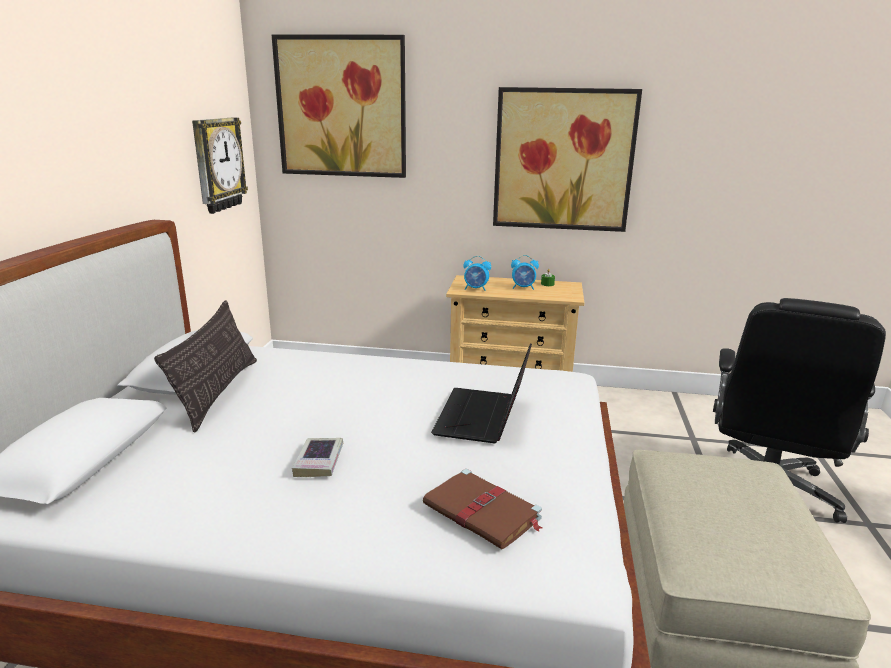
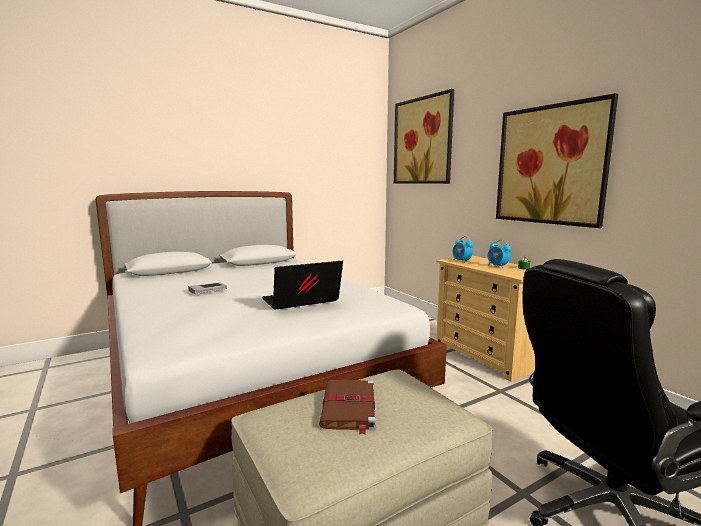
camera: 50 degrees right, 10 degrees down
(217, 164) = (348, 174): wall clock -> none
(218, 392) = (247, 268): pillow -> none
(483, 512) = (193, 320): brown book -> brown book (349, 407)

